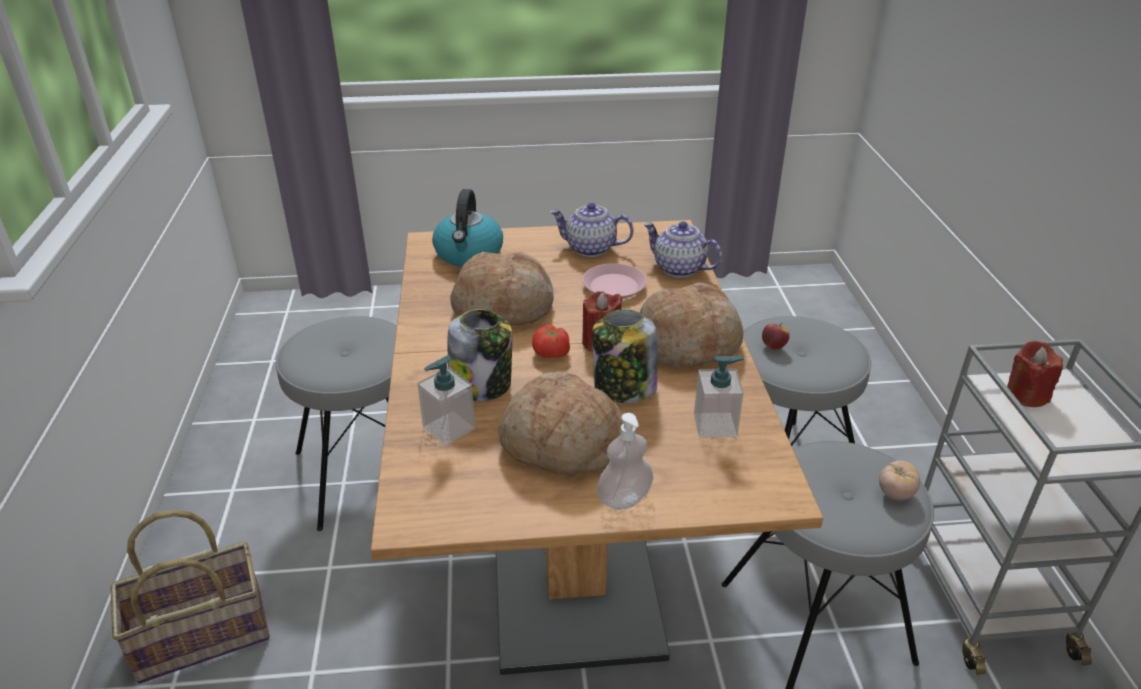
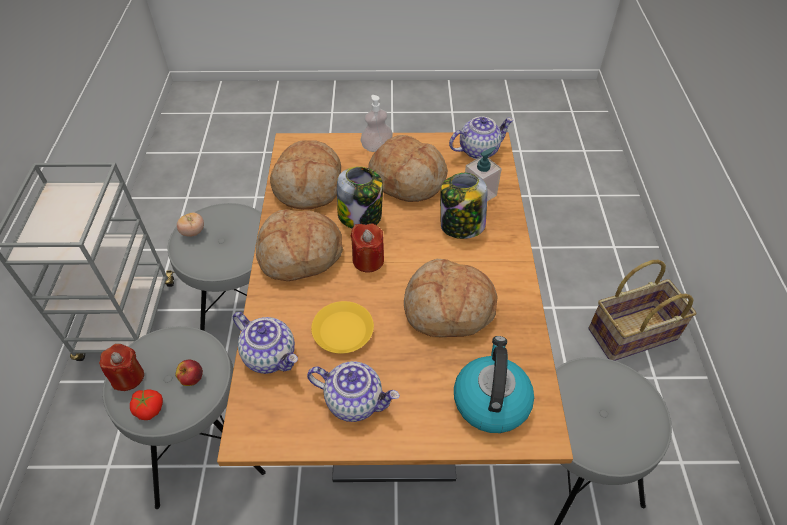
camera: 175 degrees left, 15 degrees up
(437, 503) = (479, 150): none -> teapot
(551, 353) = (409, 252): tomato -> tomato (149, 408)
(614, 287) = (342, 330): pink plate -> yellow plate
(715, 425) = (309, 185): soap dispenser -> bread
(1026, 395) = (65, 238): red candle -> red candle (128, 377)

